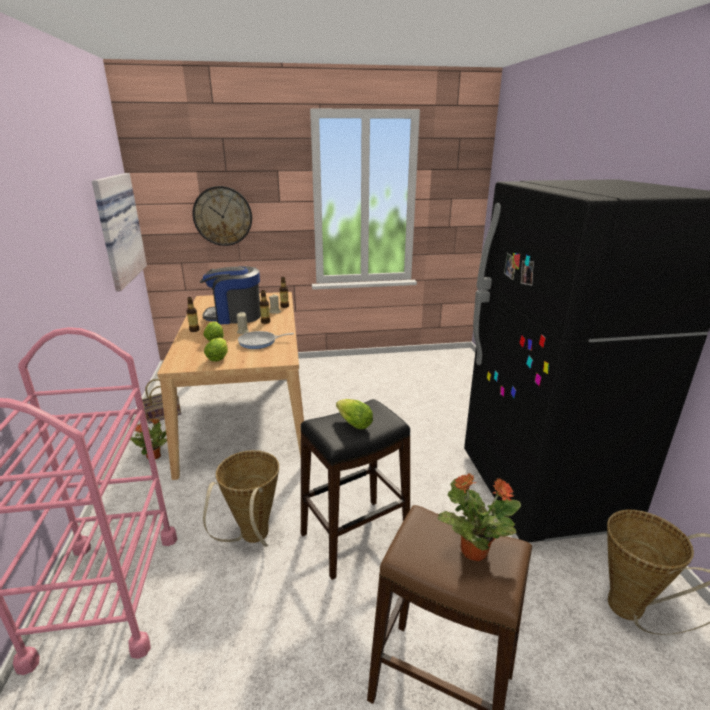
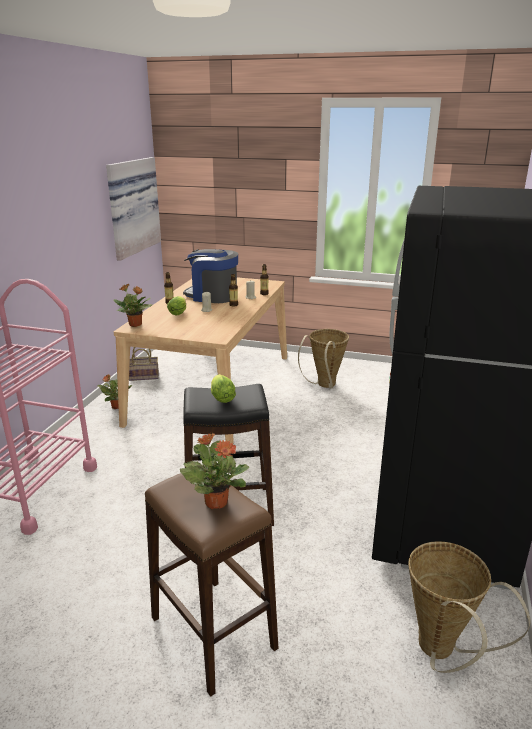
camera: 25 degrees right, 0 degrees up
(178, 361) = (135, 325): none -> potted plant
(219, 357) = (168, 327): lettuce -> none
(222, 216) = (231, 201): wall clock -> none
(252, 539) = (148, 485): basket -> basket (324, 386)
(259, 342) = (211, 321): frying pan -> none

